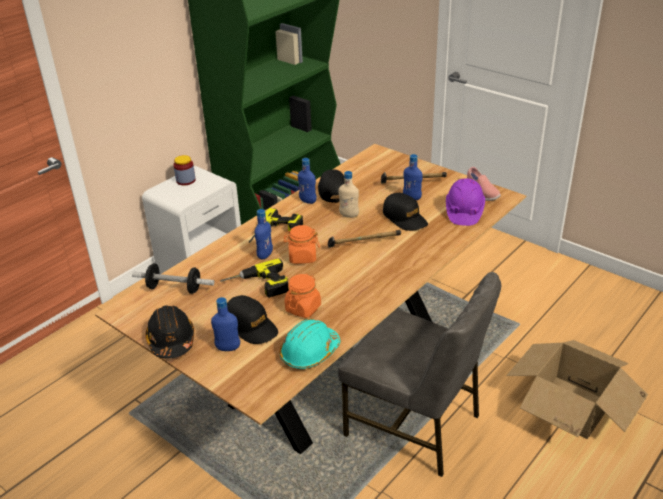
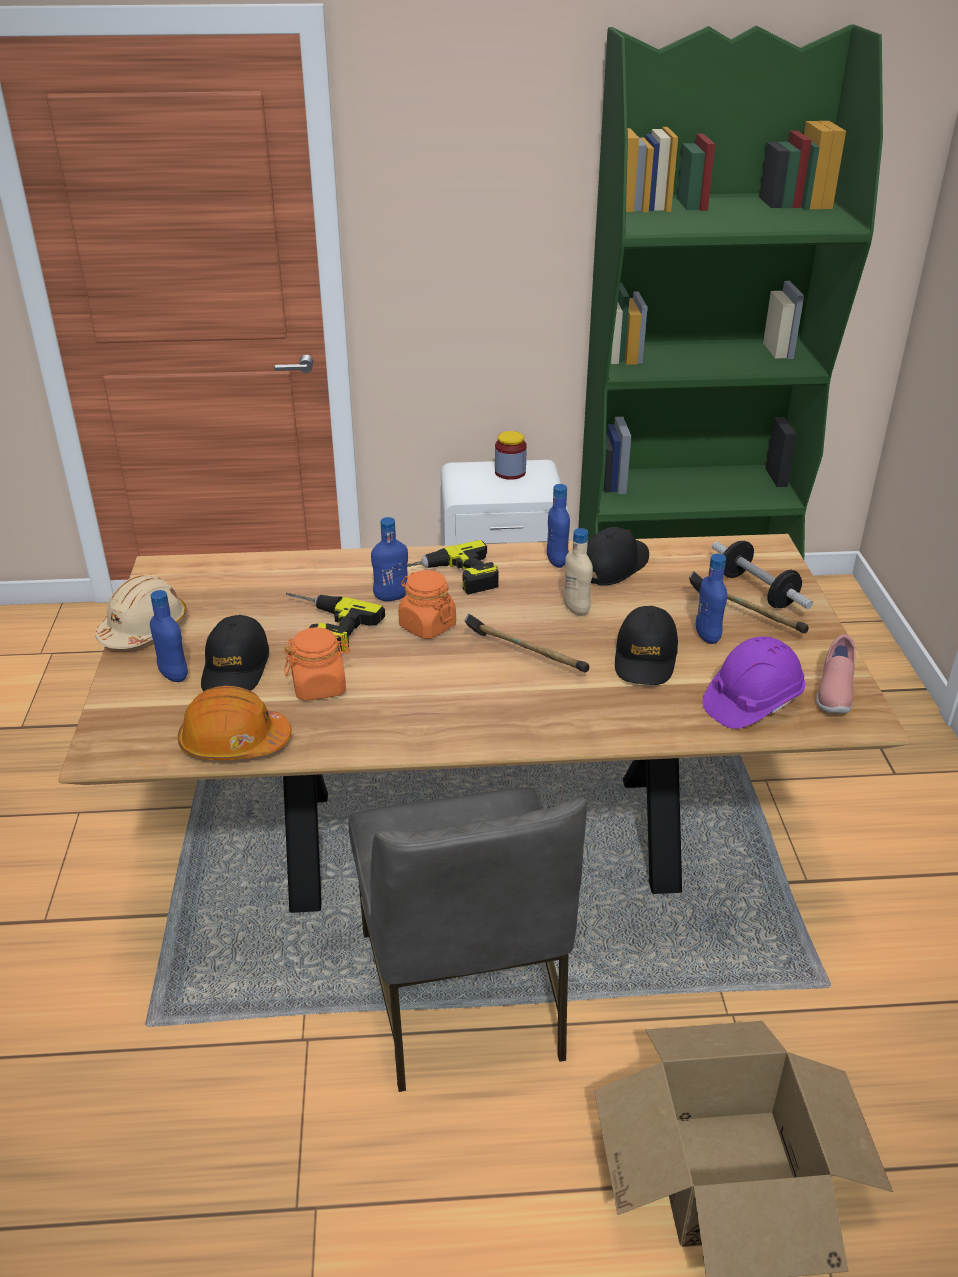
camera: 45 degrees right, 0 degrees up
(171, 340) = (144, 629): black hard hat -> beige hard hat
(174, 288) = (242, 576): dumbbell -> dumbbell (757, 591)
(310, 352) = (234, 742): turquoise hard hat -> orange hard hat

